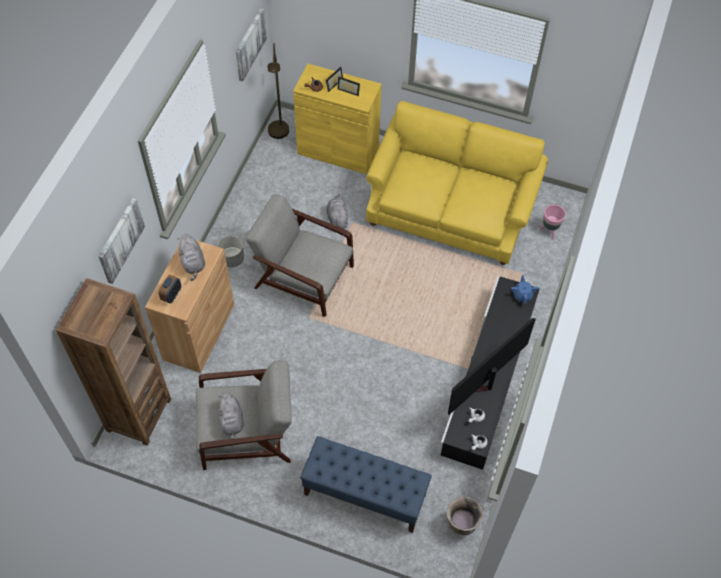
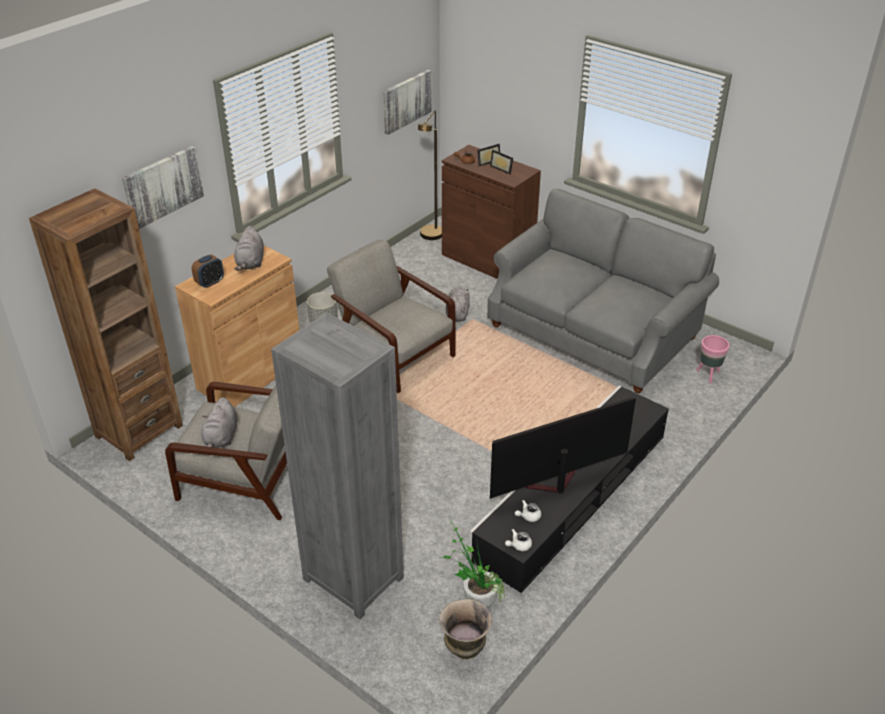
camera: 20 degrees right, 20 degrees down
(338, 150) = (487, 260): yellow cabinet -> brown cabinet
(364, 494) = (353, 578): blue bench -> grey bookcase
(451, 209) = (593, 331): yellow sofa -> grey sofa
(453, 483) = (475, 598): none -> potted plant
(522, 295) = (643, 410): blue teapot -> none

